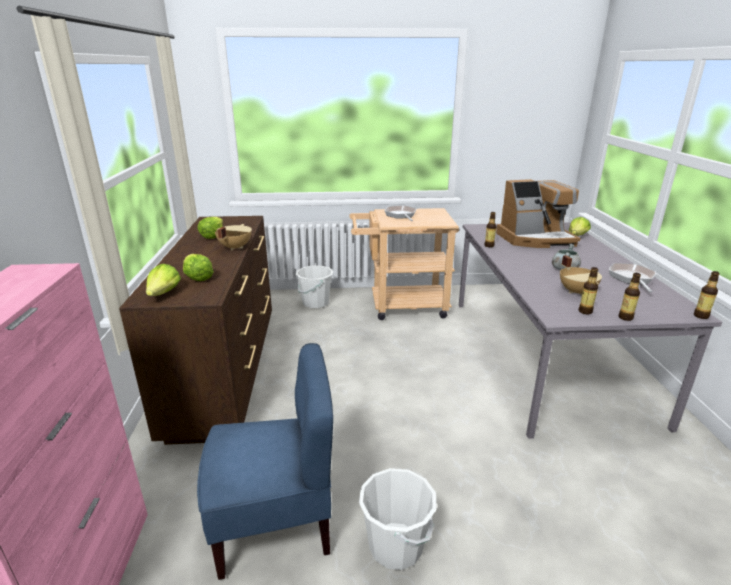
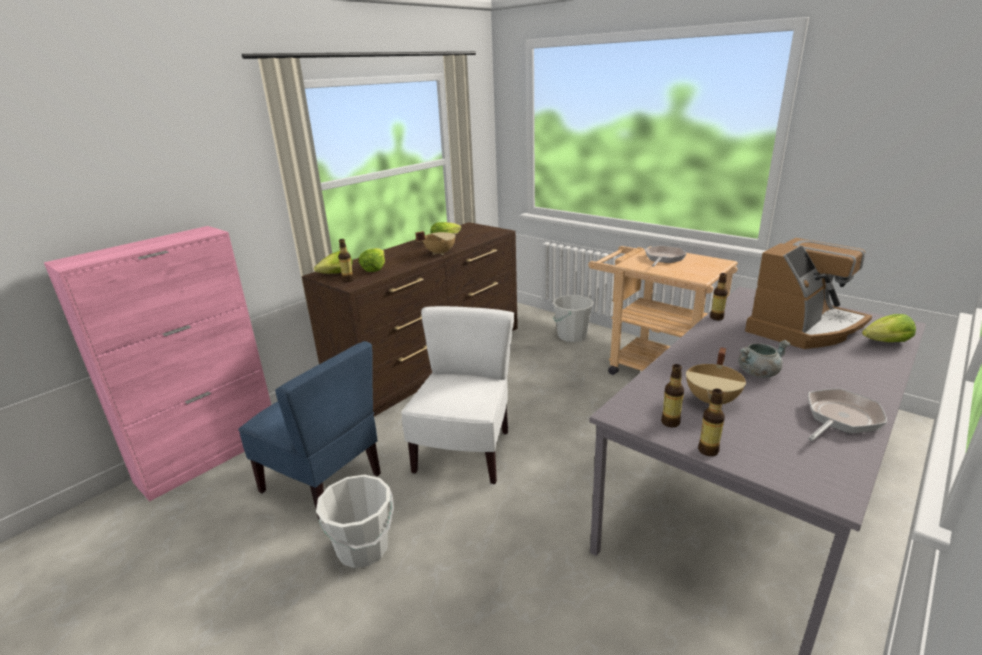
camera: 45 degrees right, 0 degrees up
(361, 424) = (464, 452): none -> white chair
(535, 239) = (803, 328): coffee machine -> coffee machine turned 75 degrees counterclockwise
(701, 316) = (837, 501): bottle -> bottle (348, 280)

